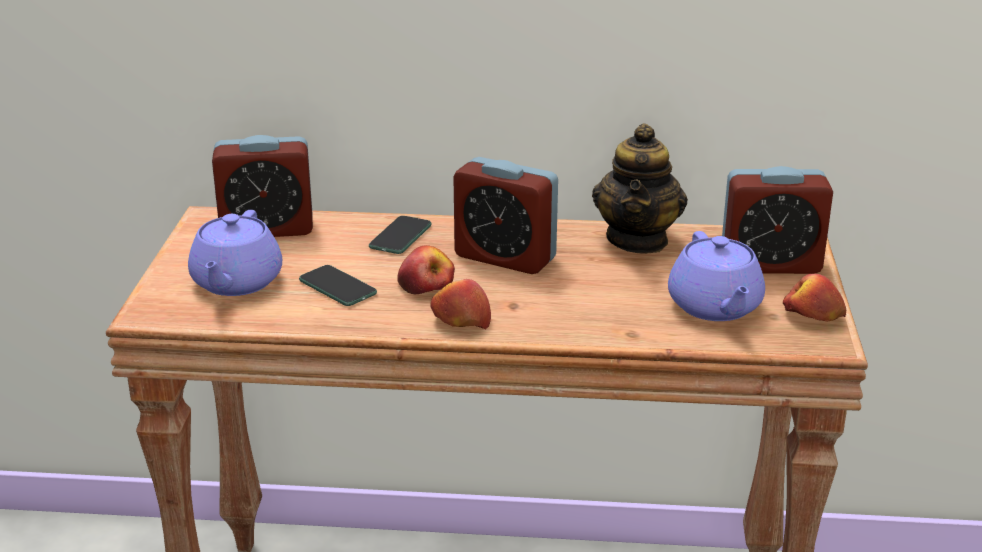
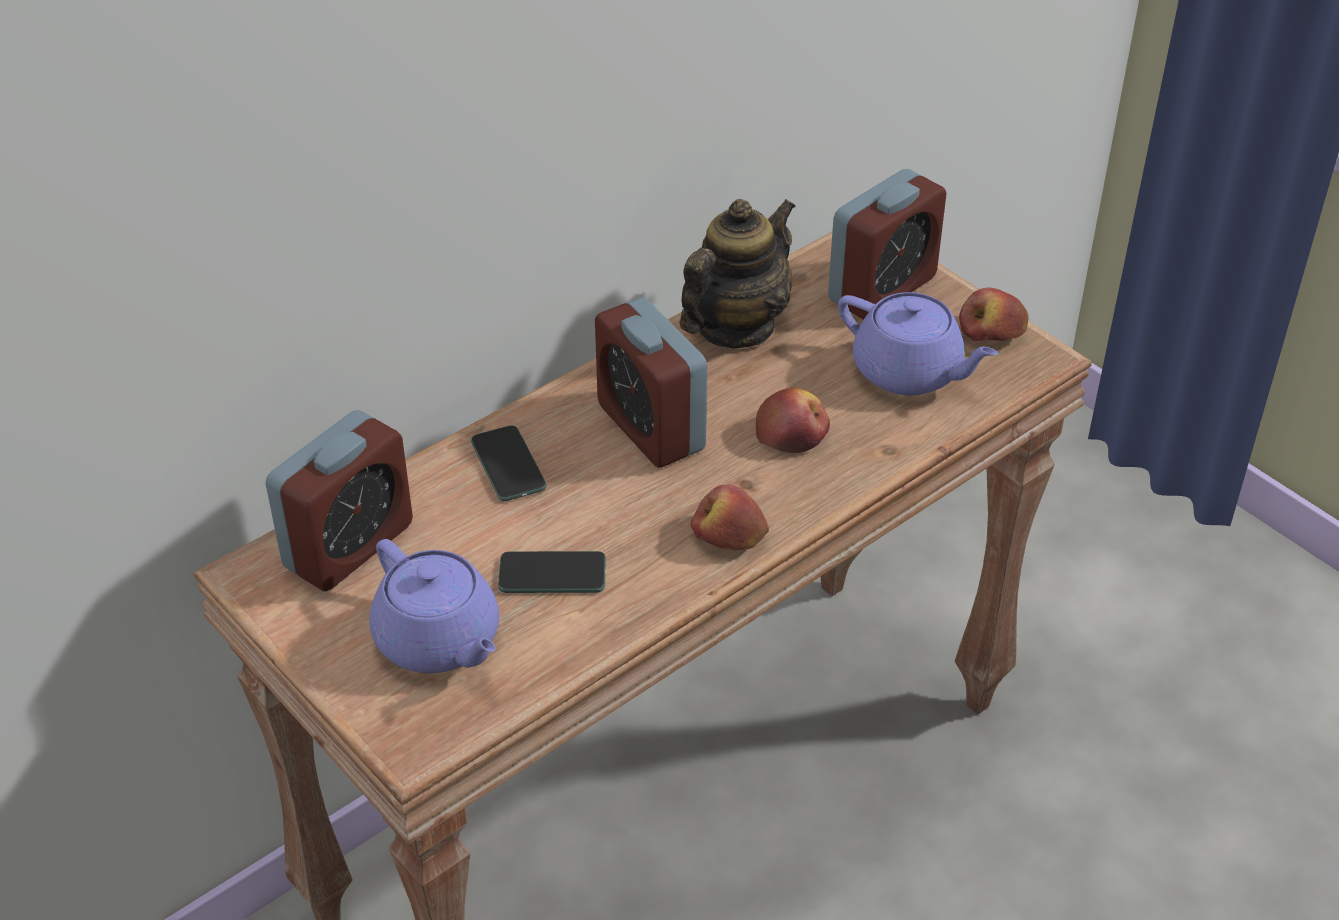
camera: 45 degrees left, 15 degrees up
(426, 285) = (631, 512): apple -> apple (792, 433)
(505, 257) = (651, 427): alarm clock -> alarm clock turned 75 degrees clockwise
(638, 240) = (735, 327): teapot -> teapot turned 105 degrees counterclockwise

